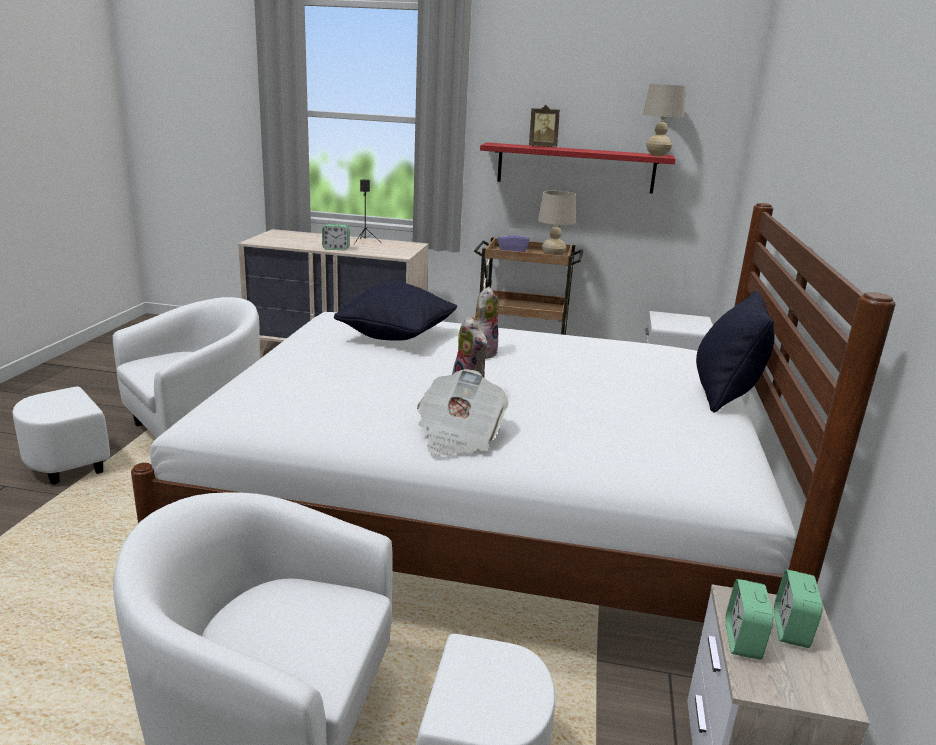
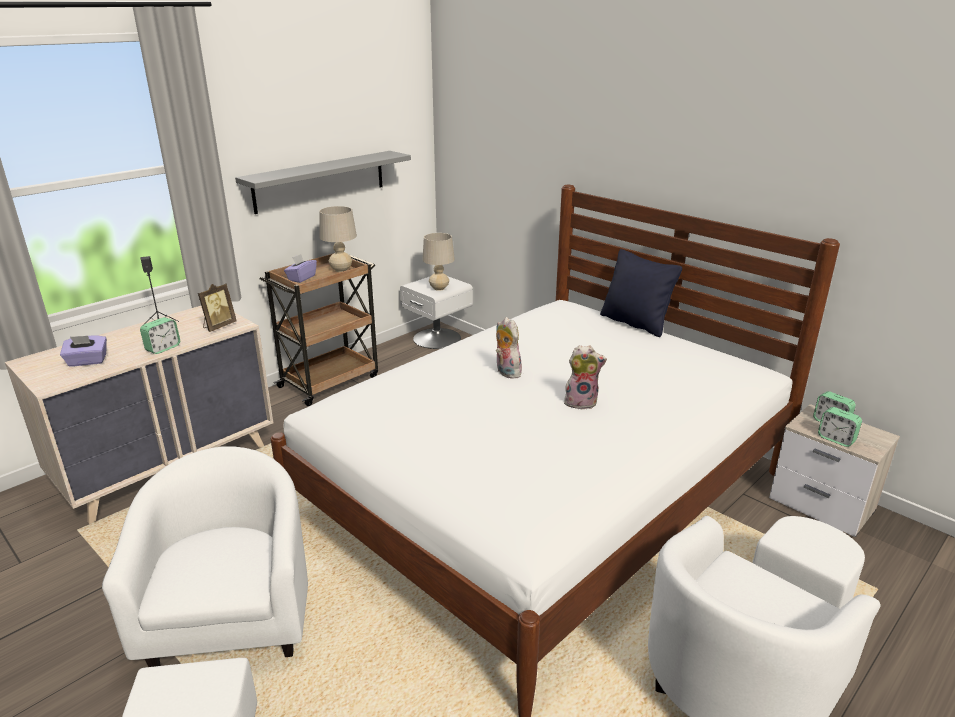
camera: 55 degrees left, 5 degrees up
(294, 240) = (87, 361): none -> purple tissue box
(397, 336) = (433, 395): black pillow -> none
(458, 436) = (647, 430): newspaper -> none
(542, 147) = (299, 170): picture frame -> picture frame (218, 326)
(575, 168) = (320, 181): red shelf -> grey shelf
(657, 155) = (390, 154): beige table lamp -> beige table lamp (439, 288)

